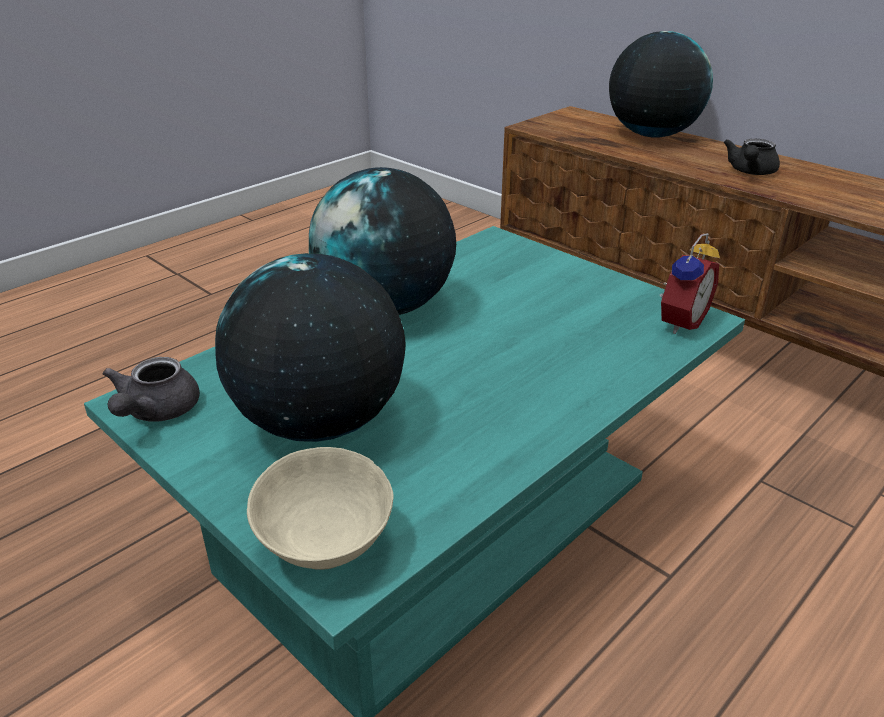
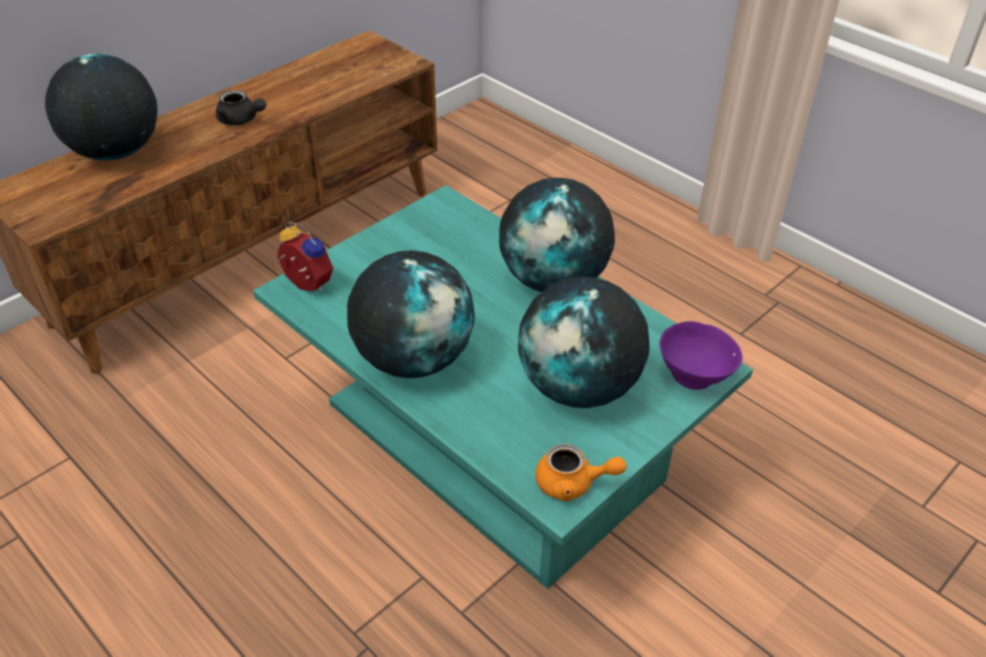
camera: 90 degrees left, 10 degrees up
(155, 412) = (573, 484): grey teapot -> orange teapot
(323, 547) = (695, 376): beige bowl -> purple bowl
(549, 407) = (554, 280): none -> globe
(678, 322) = (449, 212): alarm clock -> alarm clock (305, 286)

